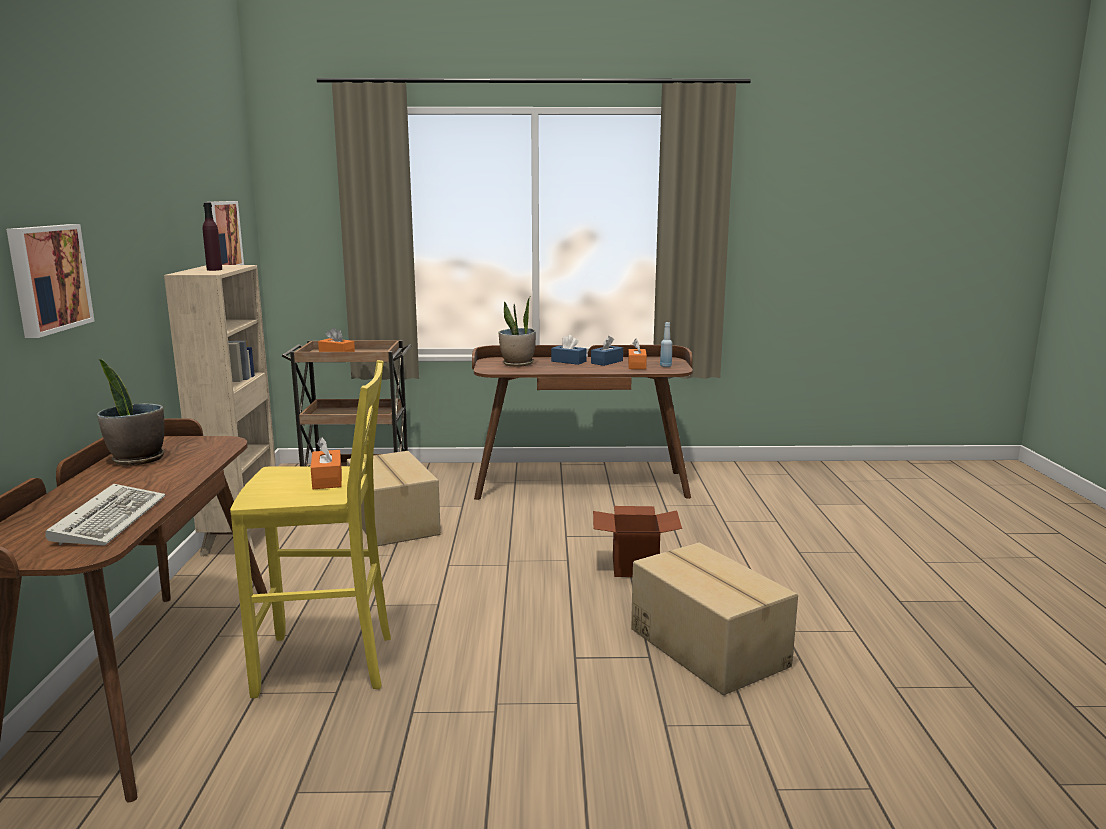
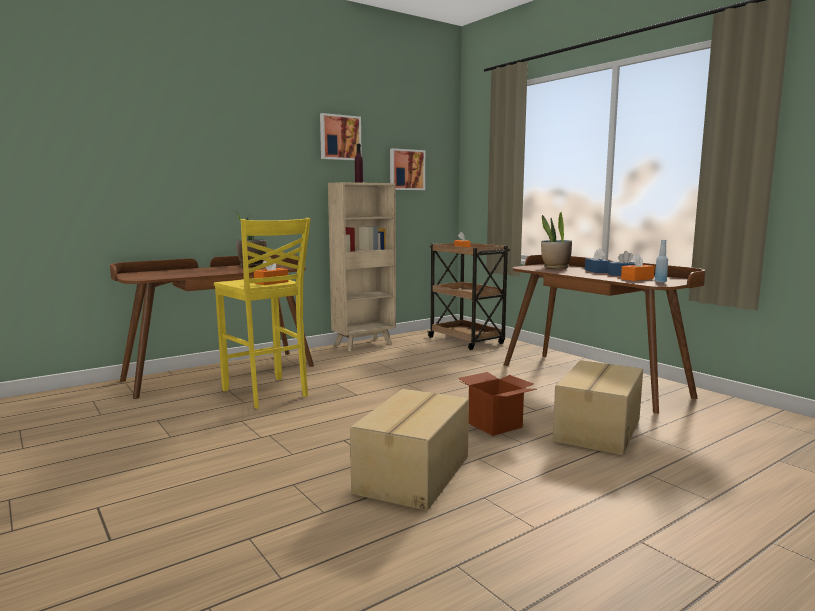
camera: 55 degrees right, 5 degrees down
(47, 278) = (227, 171): picture -> picture (339, 137)
(110, 519) = (177, 274): keyboard -> none
(392, 522) = (434, 360): cardboard box -> cardboard box (596, 430)

